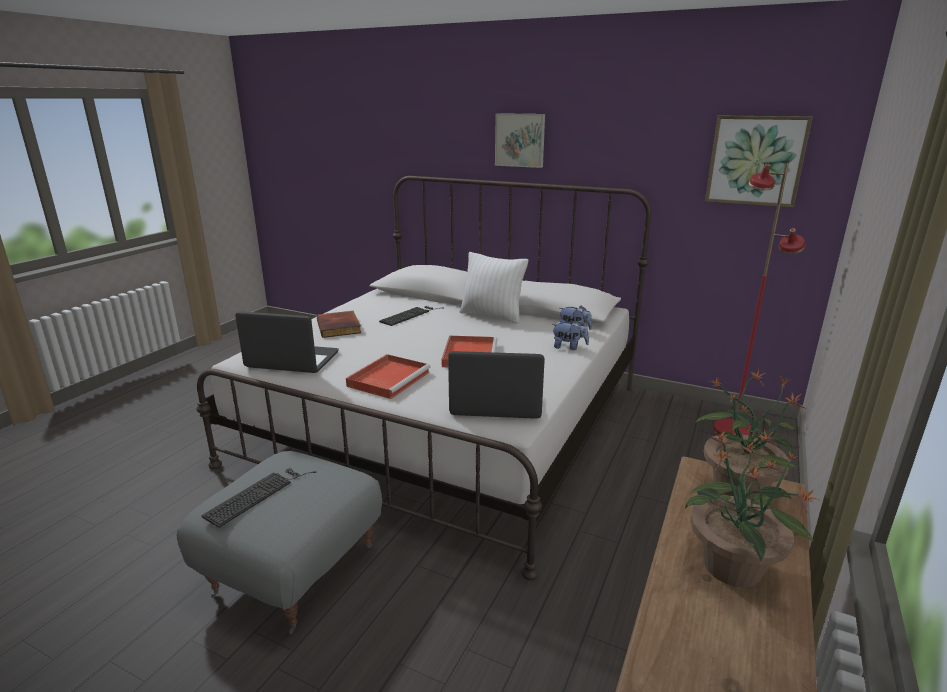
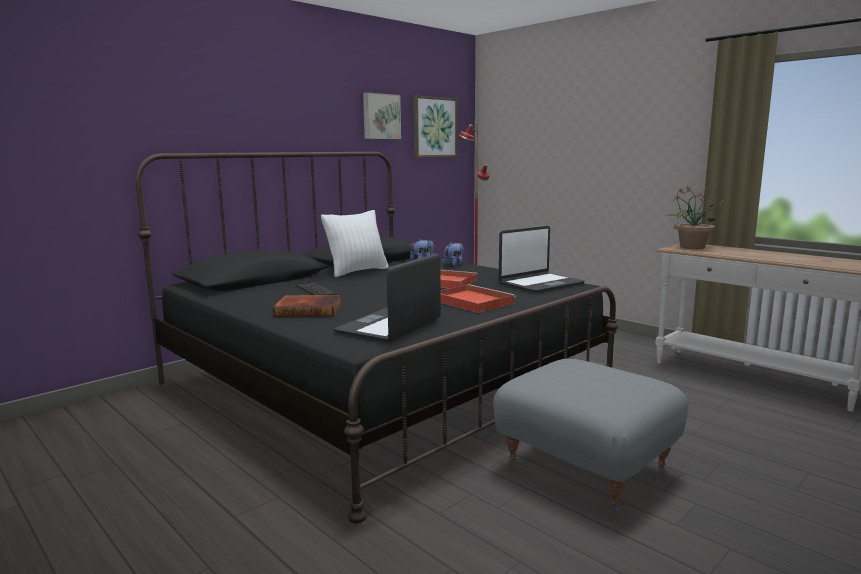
camera: 70 degrees left, 10 degrees down
(258, 494) = (596, 386): keyboard -> none
(446, 423) = (381, 384): white bed -> black bed
(496, 404) = (540, 284): laptop -> laptop turned 150 degrees counterclockwise
(520, 140) = (280, 111): picture -> picture (380, 116)
(732, 568) = (754, 253): potted plant -> none

